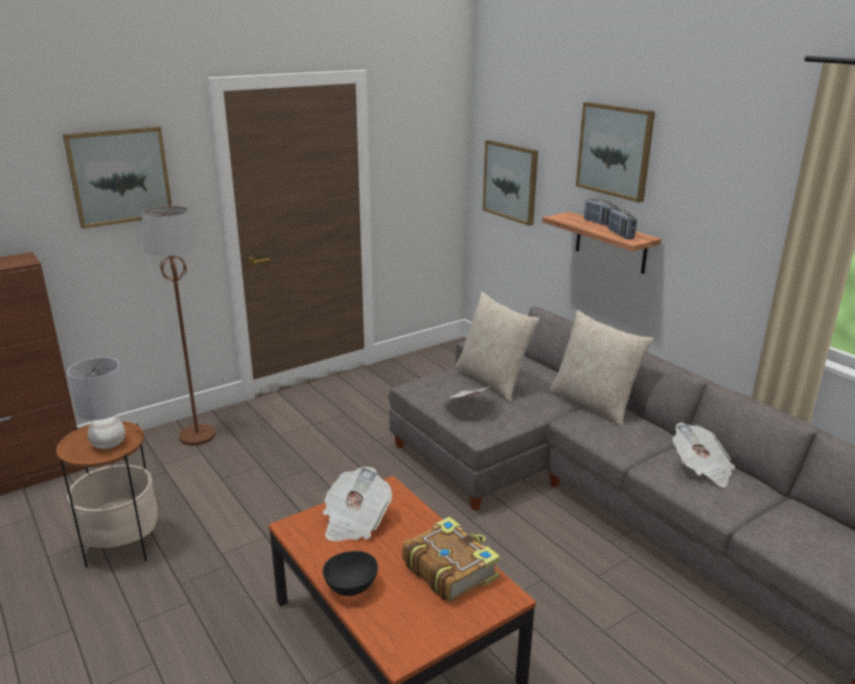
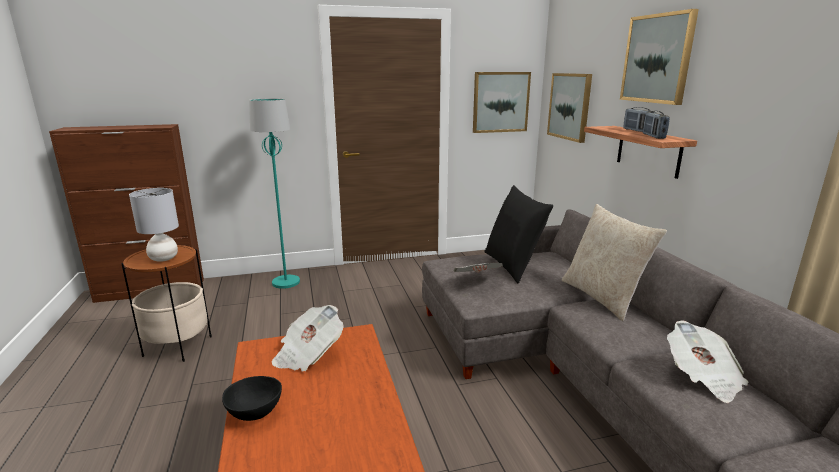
camera: 20 degrees right, 5 degrees down
(120, 176) = (245, 75): picture -> picture (500, 102)
(197, 436) = (286, 282): brown floor lamp -> turquoise floor lamp
(450, 569) = (359, 419): book -> none
(493, 380) = (513, 266): beige pillow -> black pillow

